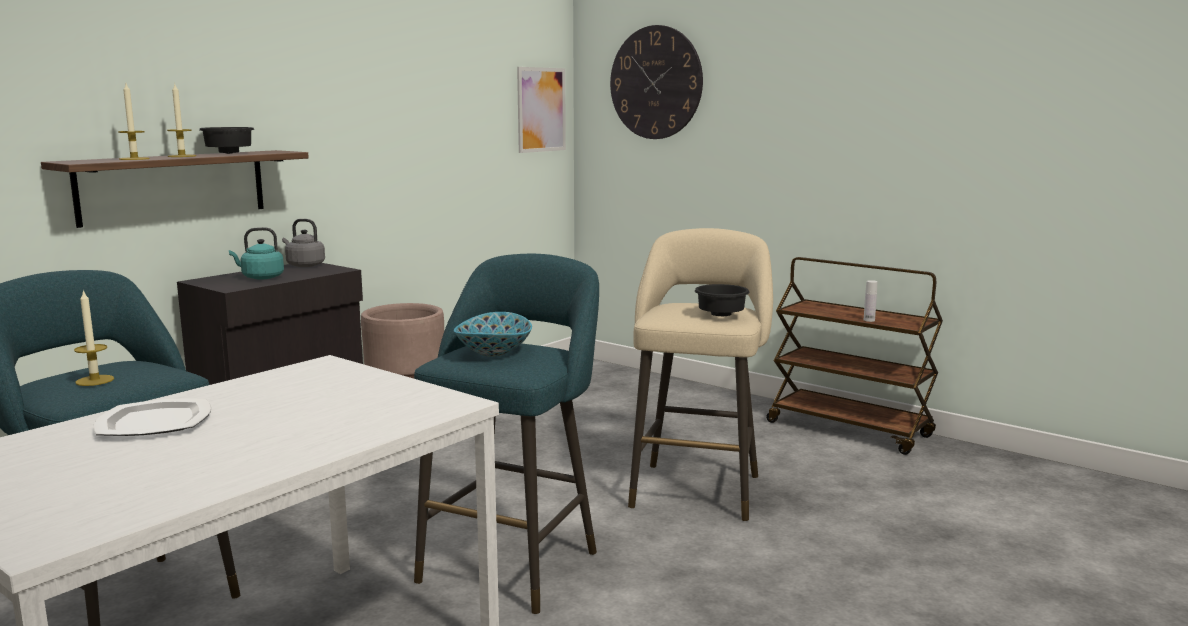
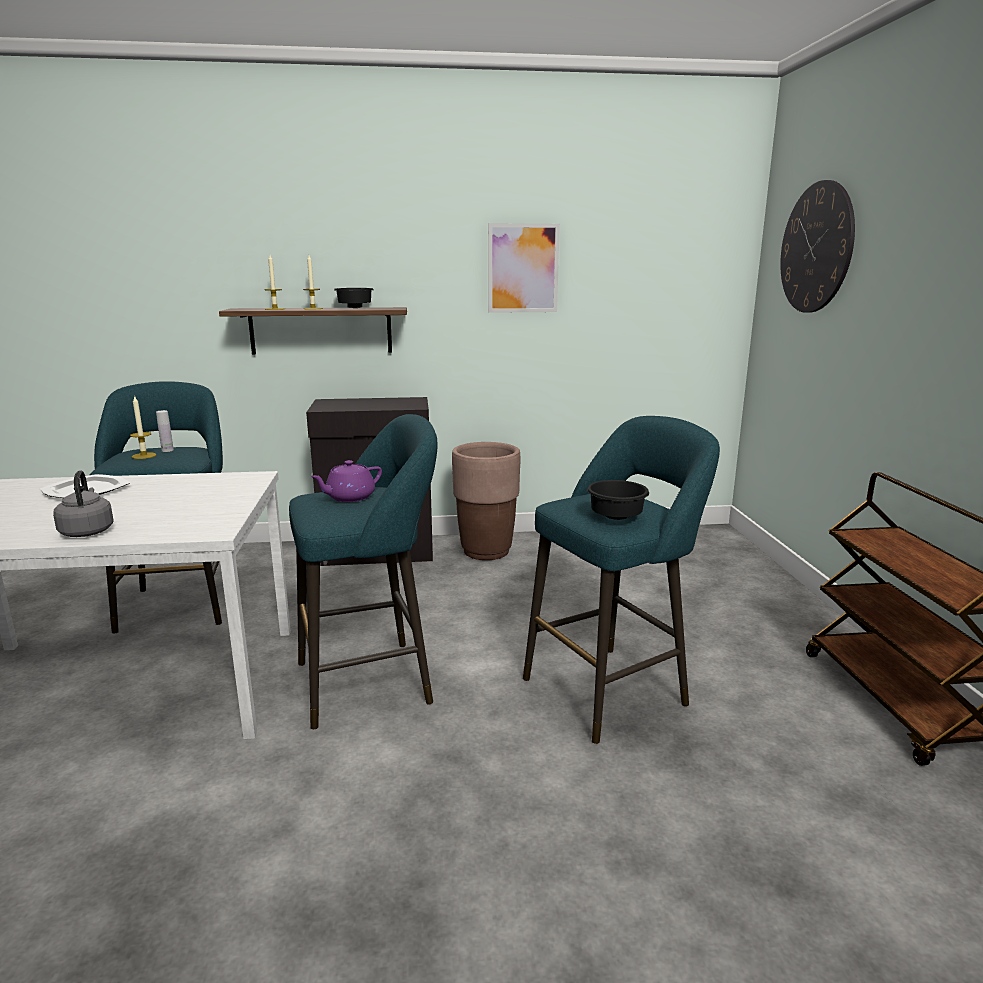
camera: 45 degrees right, 5 degrees up
(260, 277) = (358, 404): turquoise kettle -> none
(304, 265) = (409, 400): grey kettle -> grey kettle (87, 531)
(494, 351) = (349, 497): bowl -> purple teapot
(541, 109) = (708, 277): picture -> picture (523, 268)
(697, 487) = (611, 688): beige stool -> turquoise stool
(869, 320) = (921, 575): white bottle -> white bottle (167, 450)

